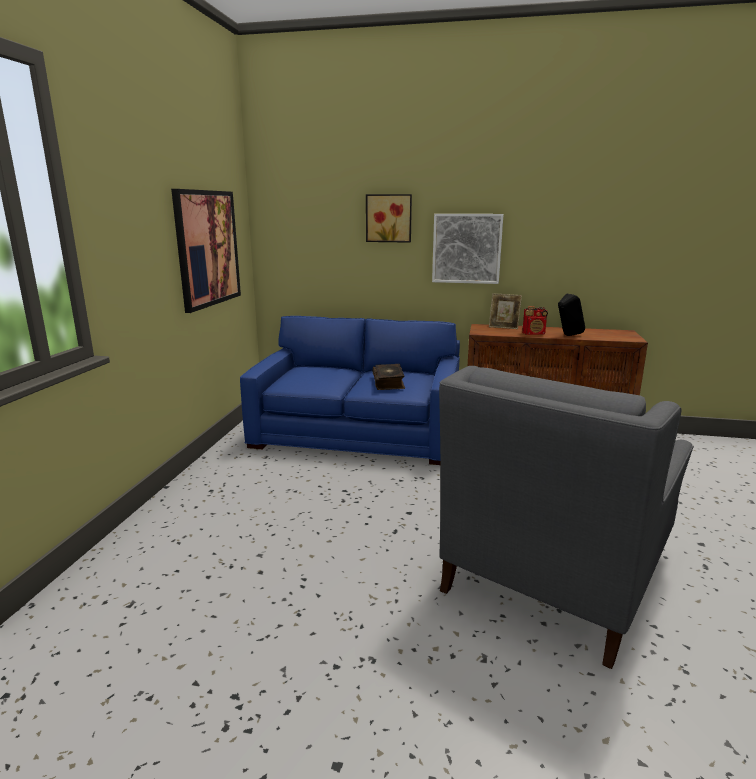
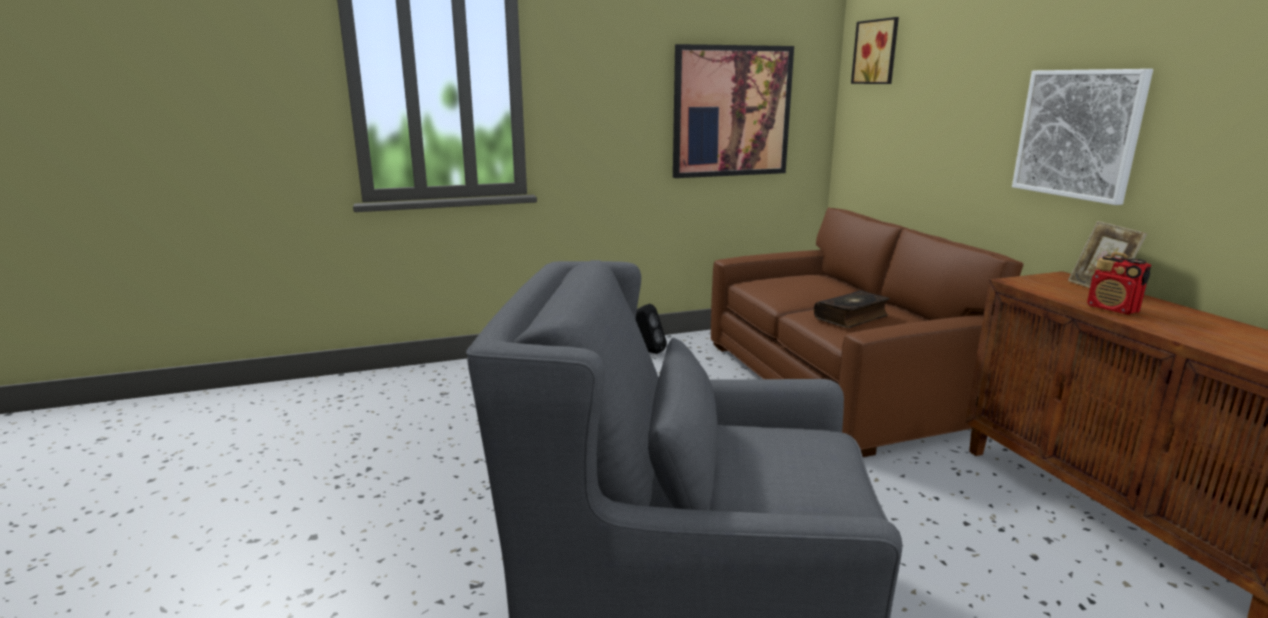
camera: 60 degrees right, 0 degrees up
(359, 432) = (843, 381): blue sofa -> brown sofa
(389, 218) = (976, 79): picture -> picture (877, 52)
(567, 336) = (1175, 330): black speaker -> black speaker (648, 351)

